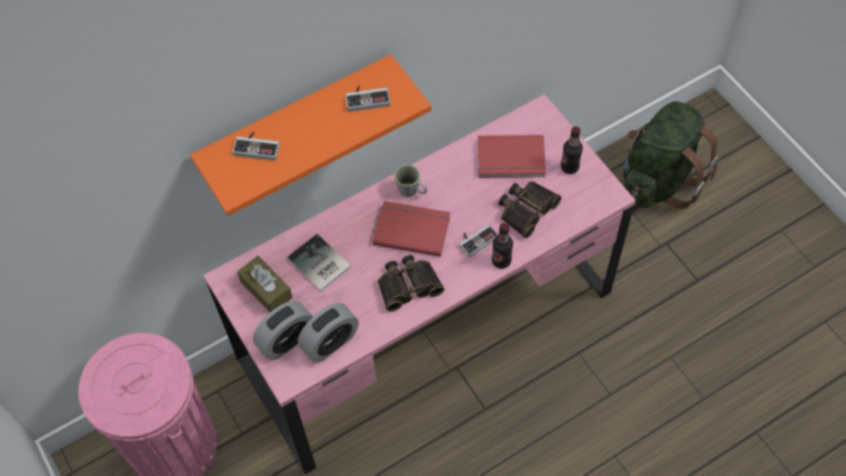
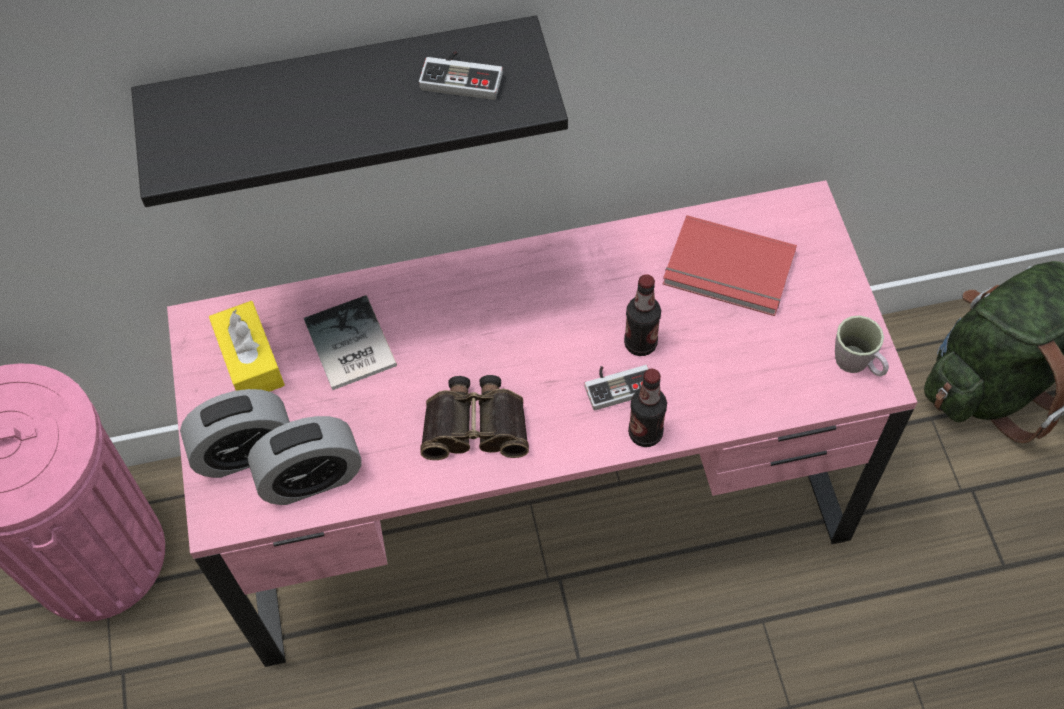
camera: 20 degrees right, 0 degrees up
(257, 146) = (244, 105): game controller -> none
(266, 289) = (250, 360): brown tissue box -> yellow tissue box
(297, 124) = (346, 93): orange shelf -> black shelf
(412, 191) = (545, 274): grey mug -> grey mug (857, 364)
(412, 228) = (520, 333): red book -> none
(526, 209) = (721, 360): binoculars -> none
(569, 167) = (822, 312): bottle -> bottle (640, 343)

